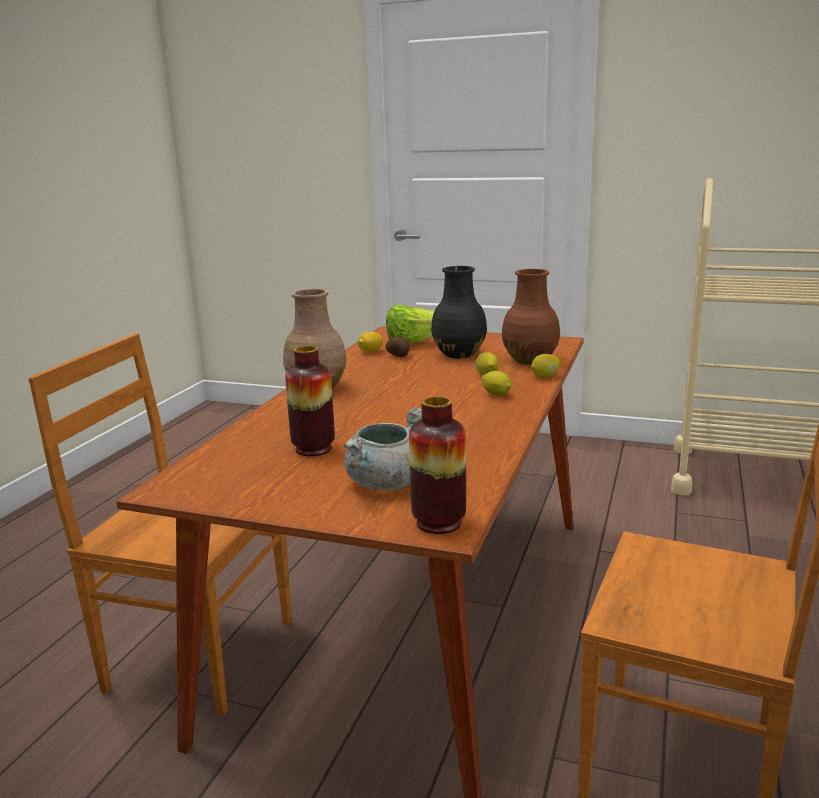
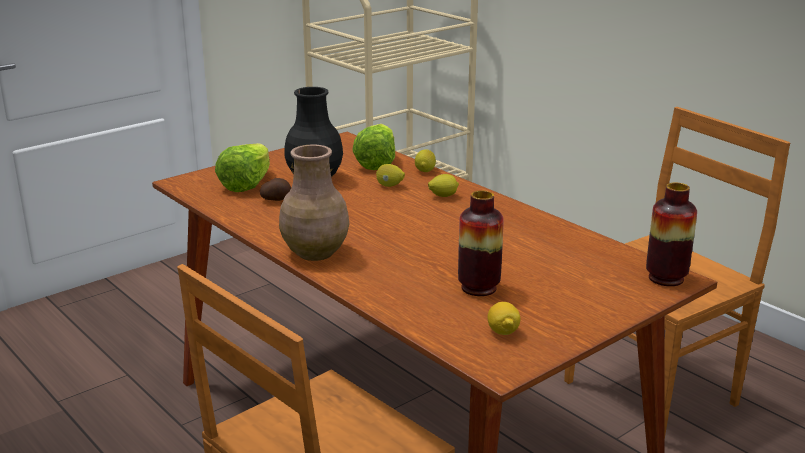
camera: 60 degrees left, 5 degrees up
(370, 352) = (239, 206): lemon -> lemon (503, 331)
(384, 482) = (580, 278): grey cooking pot -> none
(529, 360) = (376, 163): brown vase -> lettuce

